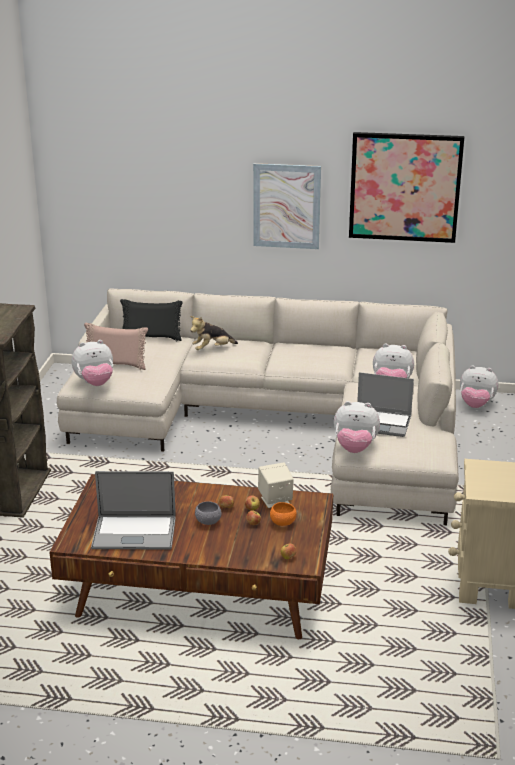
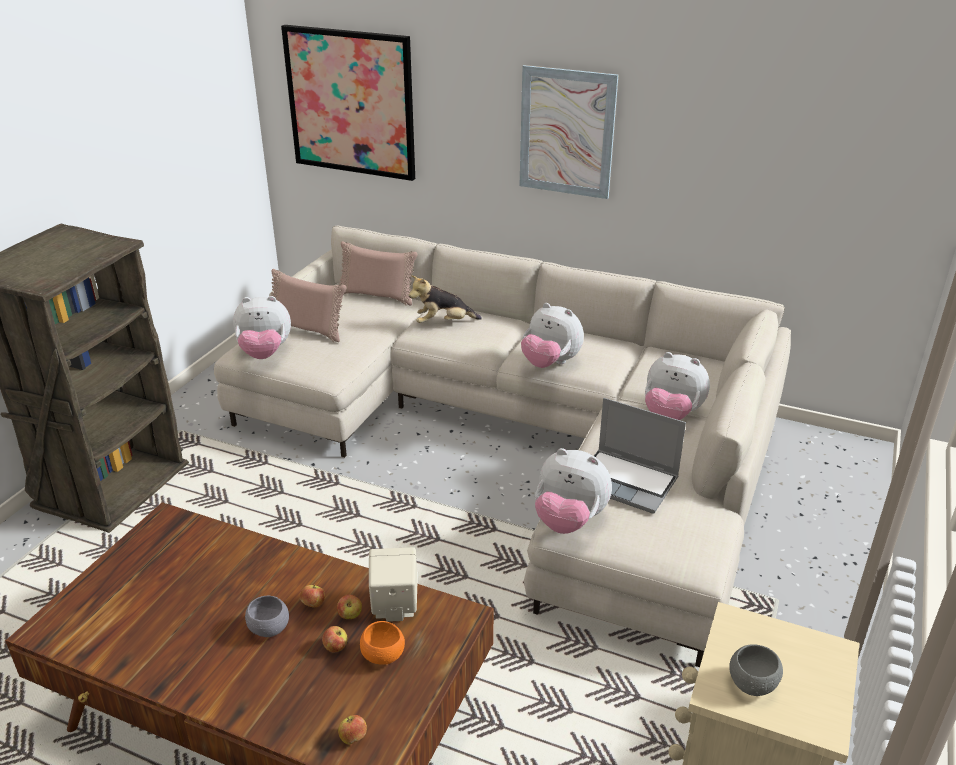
camera: 15 degrees right, 5 degrees up
(134, 533) = (147, 628): laptop -> none
(151, 337) = (377, 296): black pillow -> beige pillow
(405, 187) = (741, 116): picture -> picture (351, 102)
(476, 405) = (811, 450): plush toy -> plush toy (550, 363)
(493, 487) = (752, 684): none -> grey bowl

